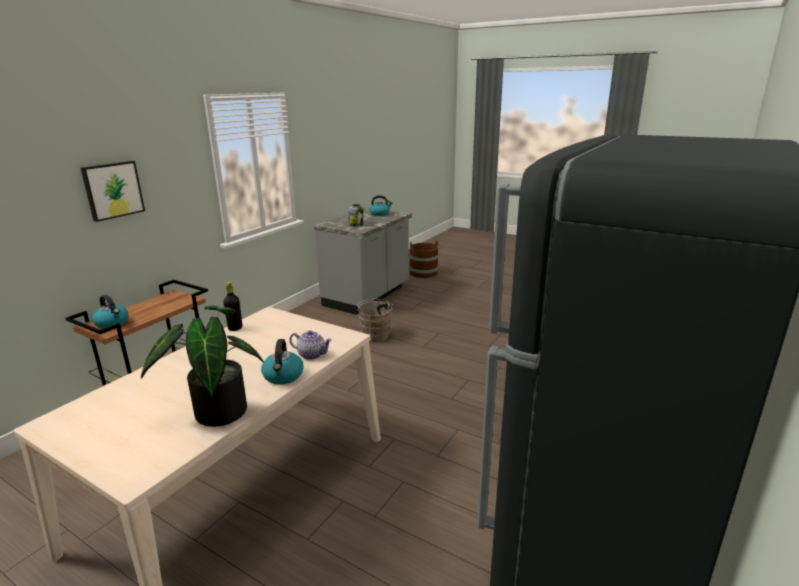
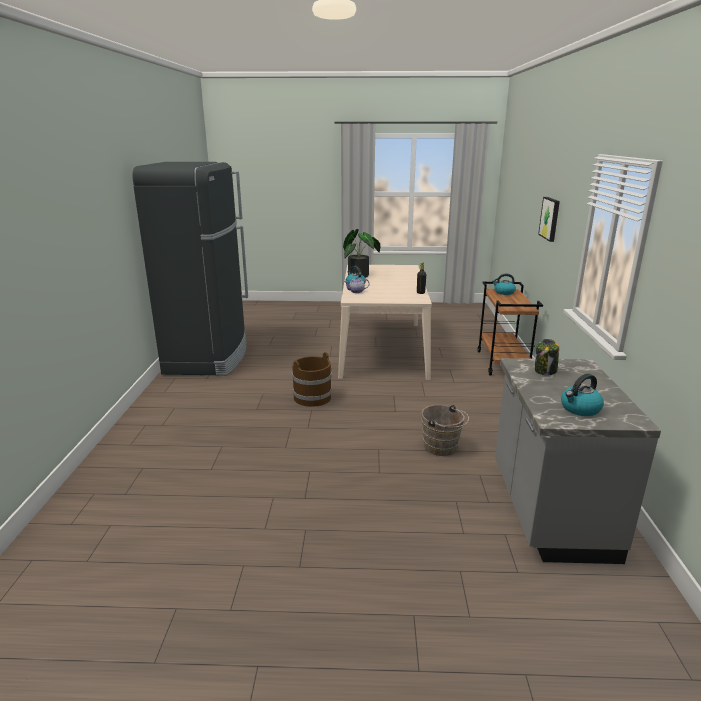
camera: 150 degrees right, 0 degrees up
(424, 273) = (576, 644): brown bucket -> brown bucket (312, 397)

